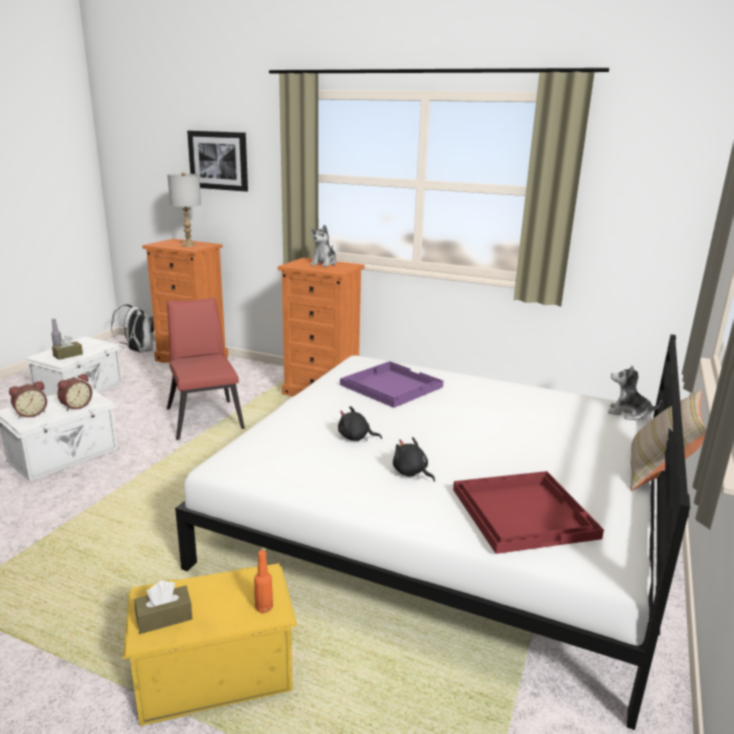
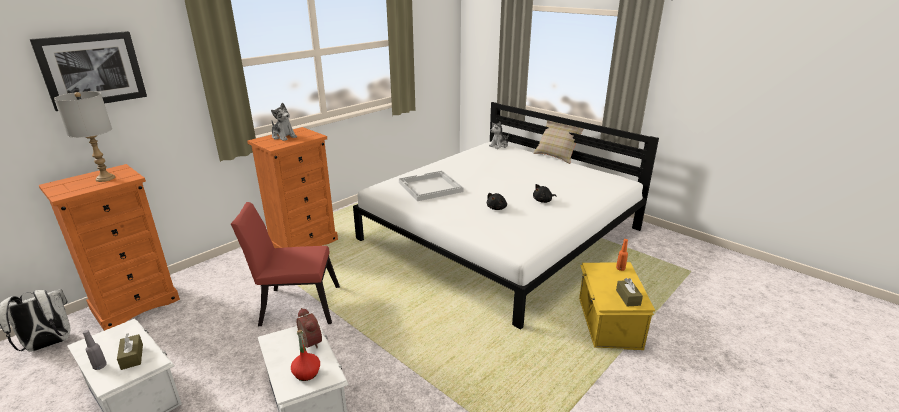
camera: 70 degrees left, 5 degrees up
(31, 413) = (306, 373): alarm clock -> red bottle
(390, 386) = (430, 187): purple tray -> white tray
(523, 512) = (586, 185): red tray -> none

